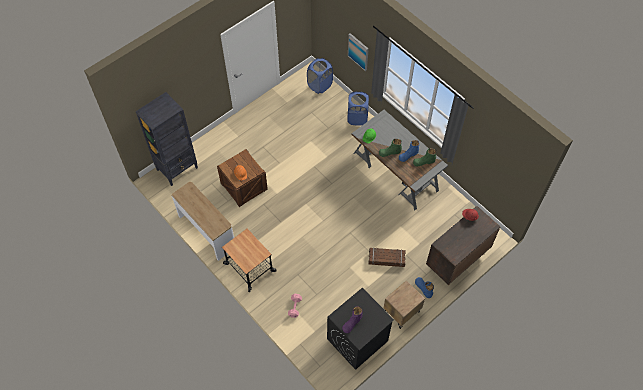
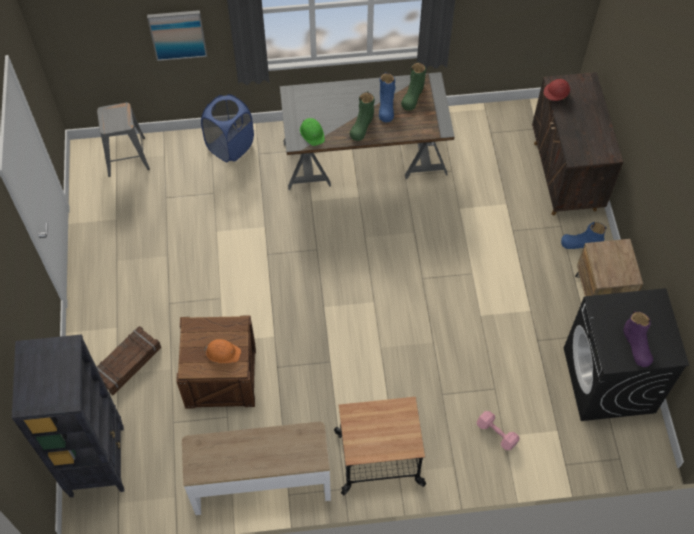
camera: 55 degrees left, 0 degrees up
(320, 85) = (126, 156): blue laundry basket -> grey stool
(386, 259) = (502, 259): crate -> crate (128, 363)

